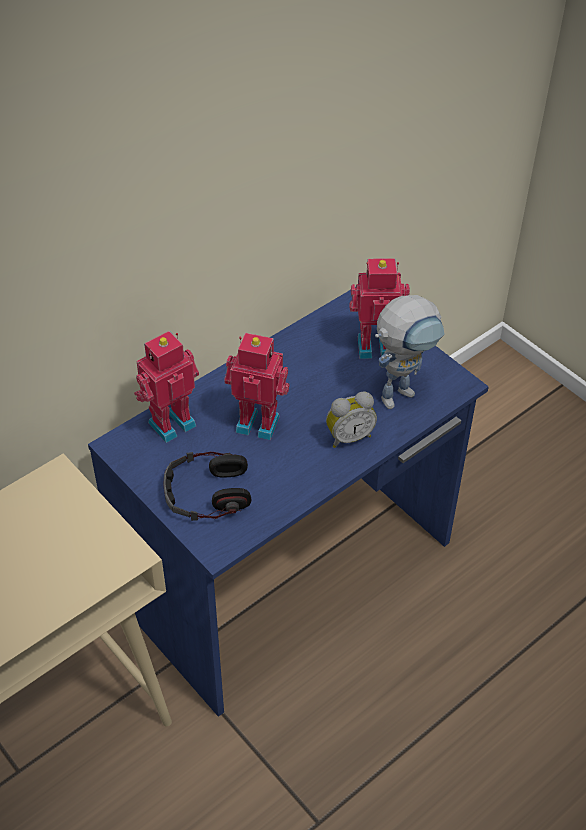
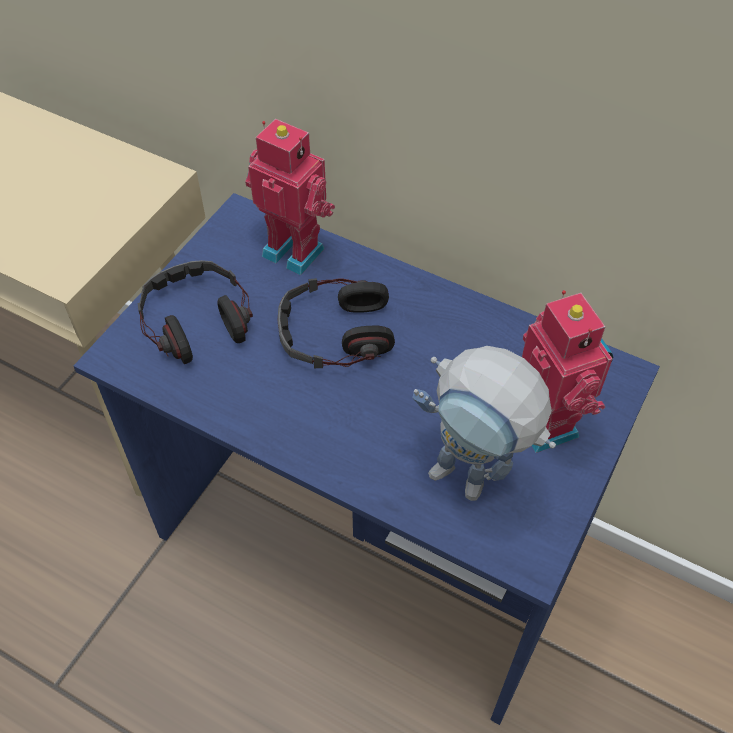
camera: 70 degrees right, 5 degrees up
(258, 421) = (335, 333): toy robot -> headphones
(348, 436) = (353, 441): alarm clock -> none

